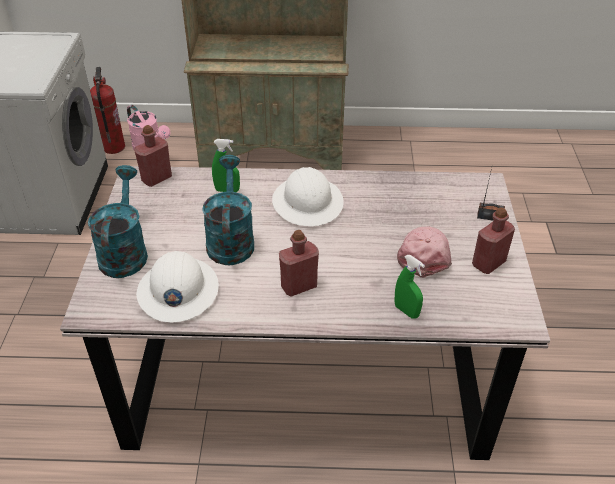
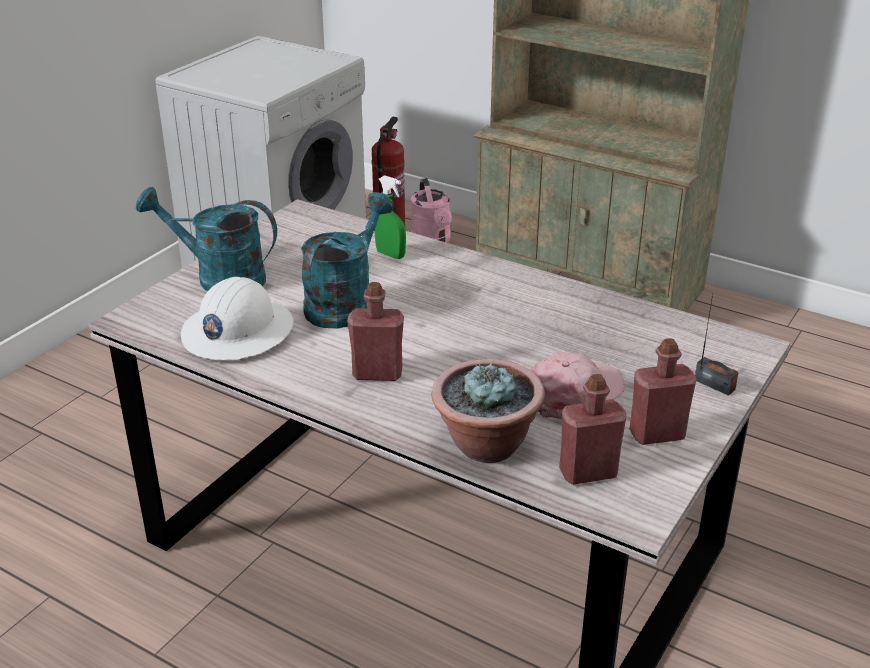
camera: 30 degrees right, 10 degrees down
(124, 251) = (219, 278): turquoise watering can -> turquoise watering can turned 105 degrees counterclockwise
(156, 178) = (322, 221): red bottle -> red bottle (588, 473)
(308, 202) = (476, 295): white hard hat -> none
(406, 311) = (486, 445): green spray bottle -> potted plant

